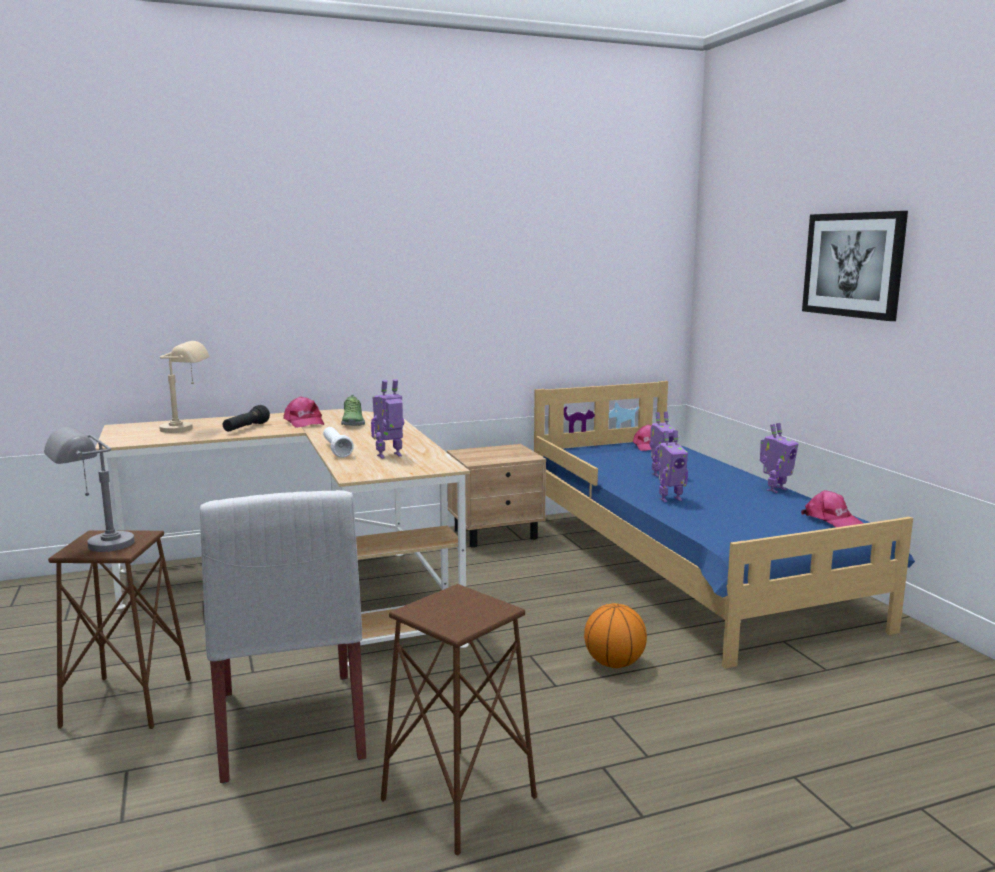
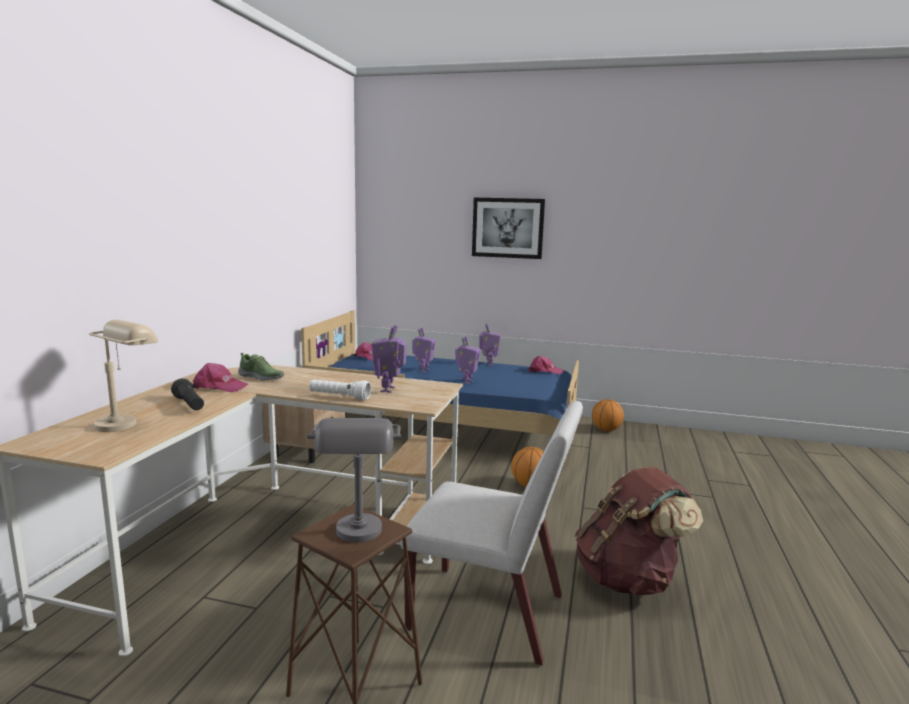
camera: 55 degrees left, 0 degrees up
(458, 799) = (628, 579): brown stool -> brown backpack
(929, 664) = (606, 430): none -> basketball

